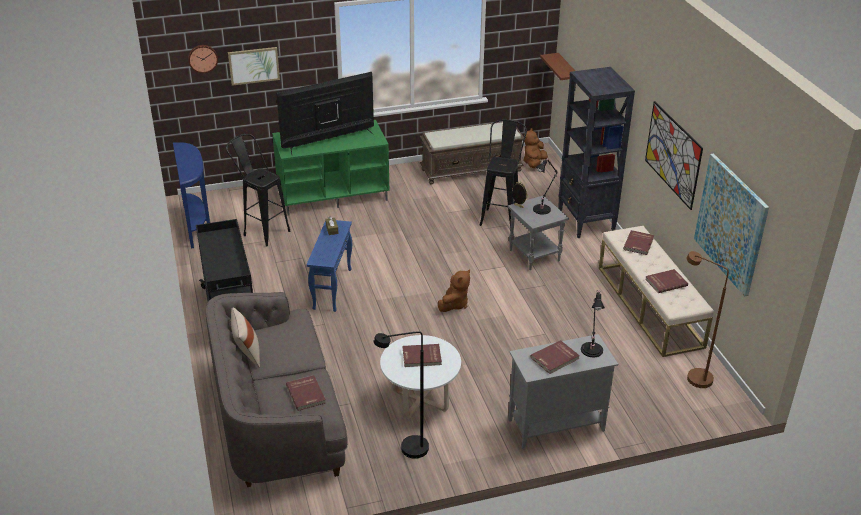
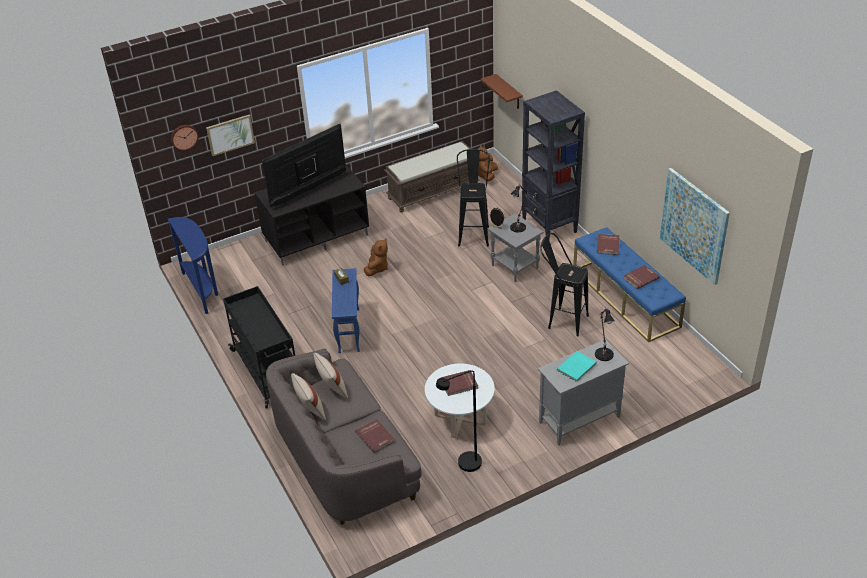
camera: 10 degrees left, 5 degrees up
(262, 231) = (264, 285): black stool -> black stool (561, 320)
(279, 337) = (332, 389): none -> beige pillow
(333, 194) = (317, 237): green tv stand -> black tv stand
(454, 304) = (460, 326): brown plush toy -> brown plush toy (377, 268)
(555, 358) = (577, 368): red book -> turquoise book
(649, 306) = (625, 297): beige bench -> blue bench
(673, 154) = (630, 167): picture -> none
(692, 376) = (677, 355): brown floor lamp -> none

